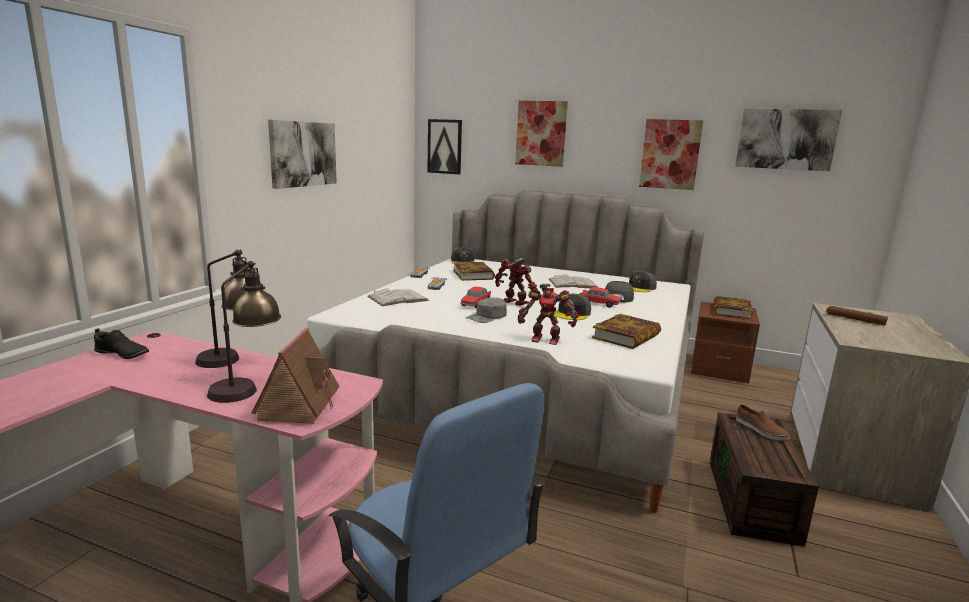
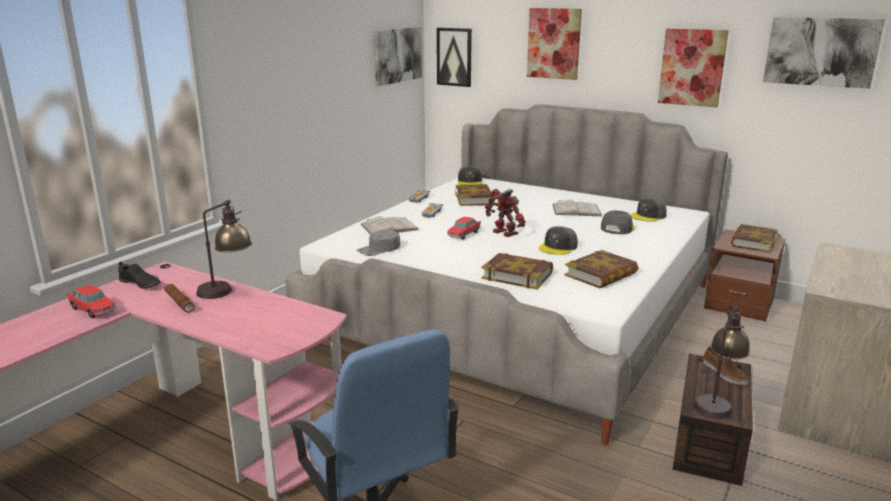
camera: 10 degrees right, 5 degrees up
(247, 386) = (234, 316): table lamp -> table lamp (717, 401)
(300, 404) = (273, 334): toy house -> none
(303, 154) = (300, 83): picture -> picture (397, 55)
(487, 317) = (469, 249): grey cap -> grey cap (379, 249)
(545, 339) = (517, 275): toy robot -> book
(599, 304) = (592, 235): toy car -> toy car (93, 310)
(854, 319) = (849, 263): brown flashlight -> brown flashlight (179, 302)

